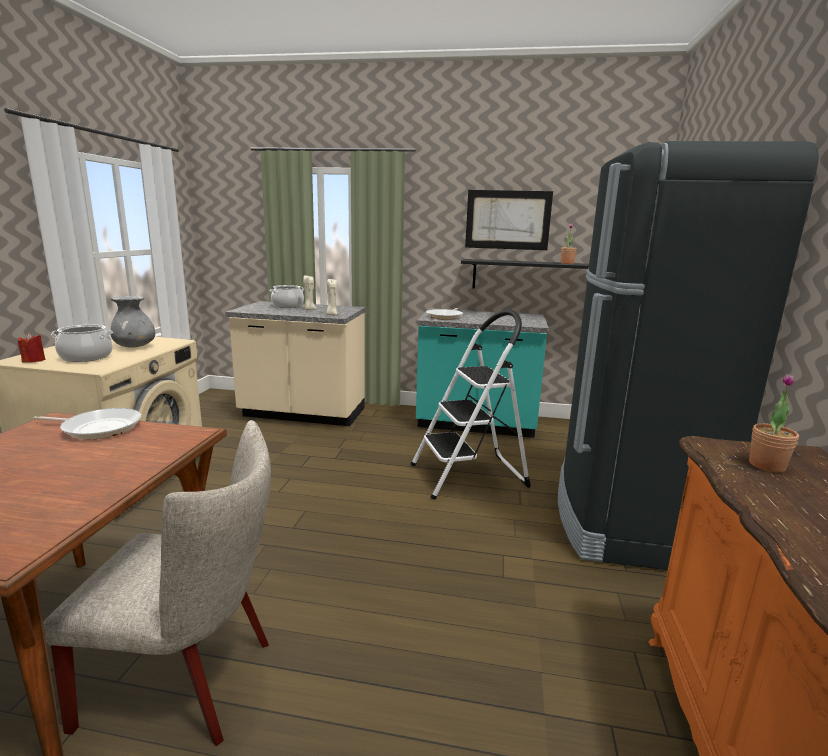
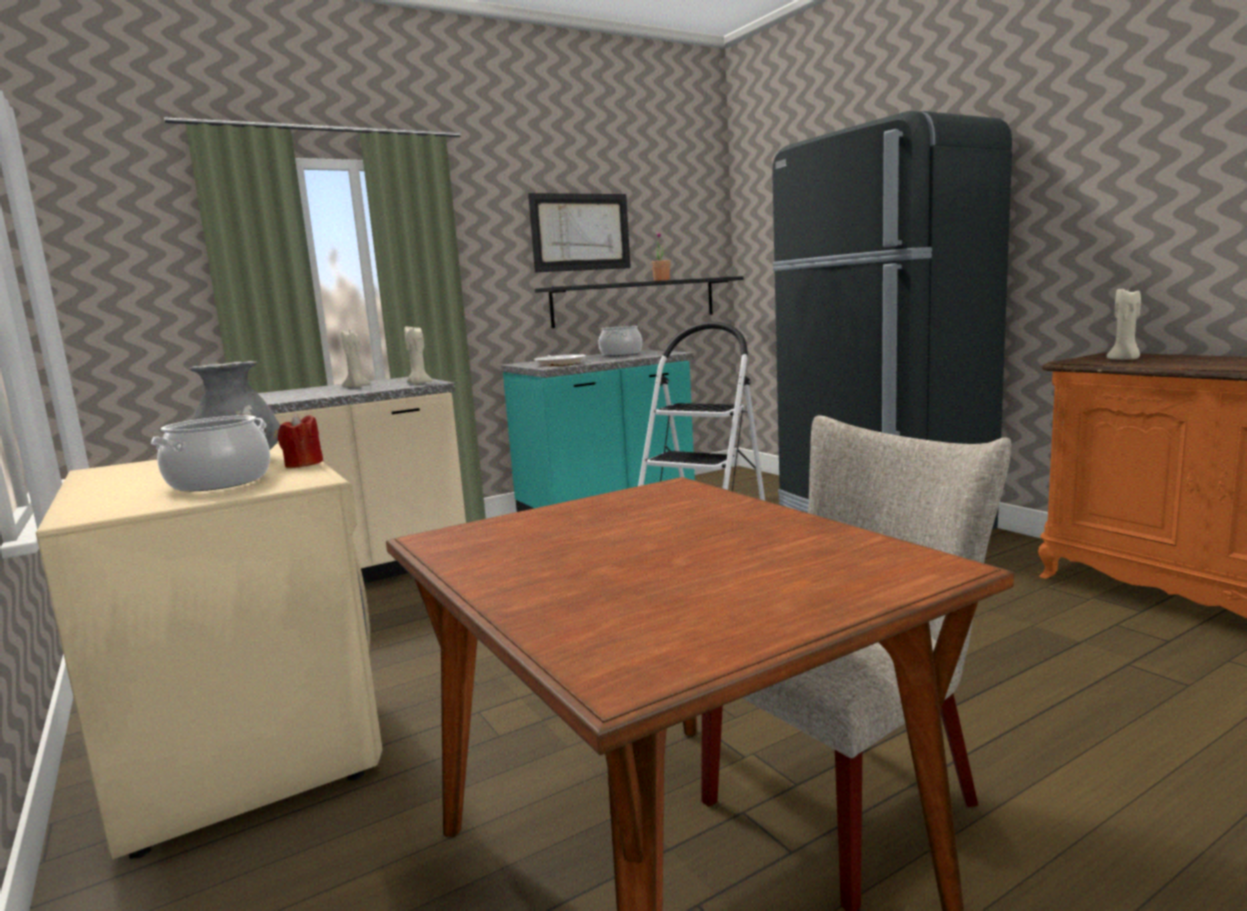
camera: 40 degrees left, 5 degrees down
(34, 360) = (132, 505): red candle -> red candle (303, 464)
(98, 428) = (546, 518): frying pan -> none
(287, 306) = (302, 391): cooking pot -> cooking pot (621, 354)
(767, 465) = (1124, 359): potted plant -> beige candle

